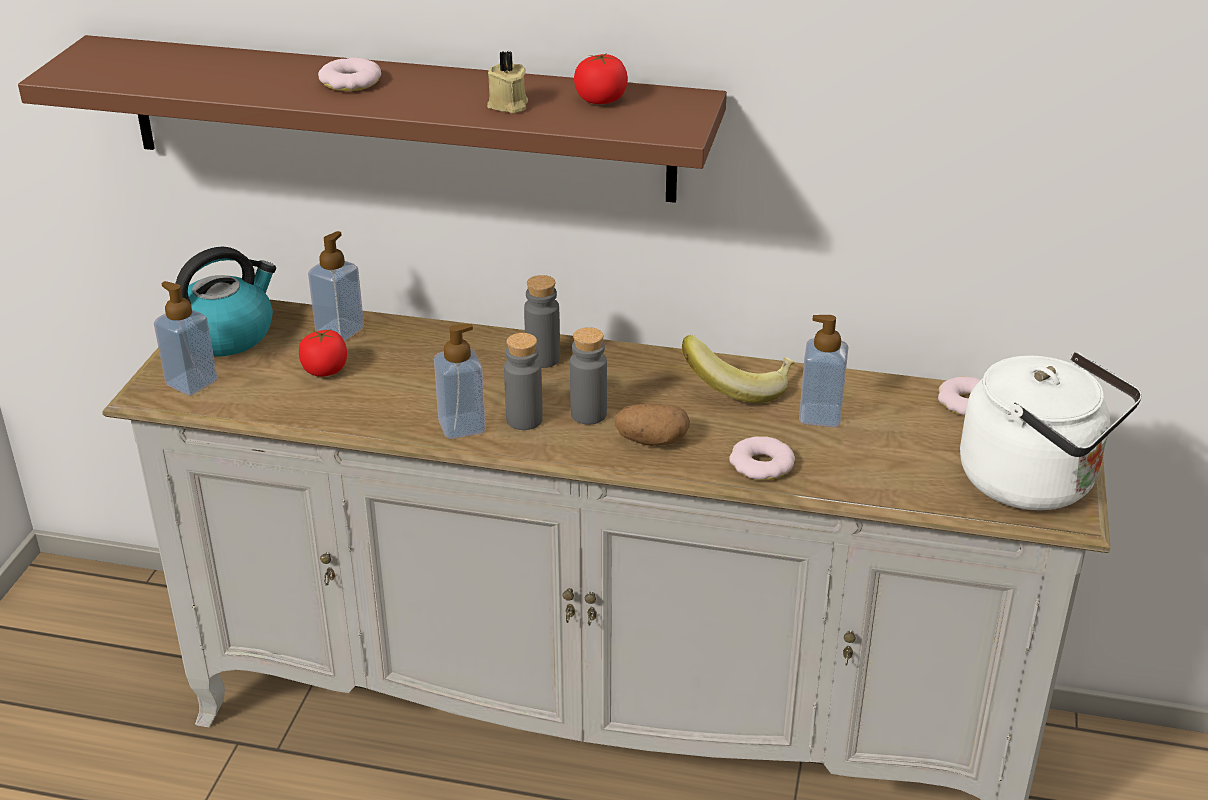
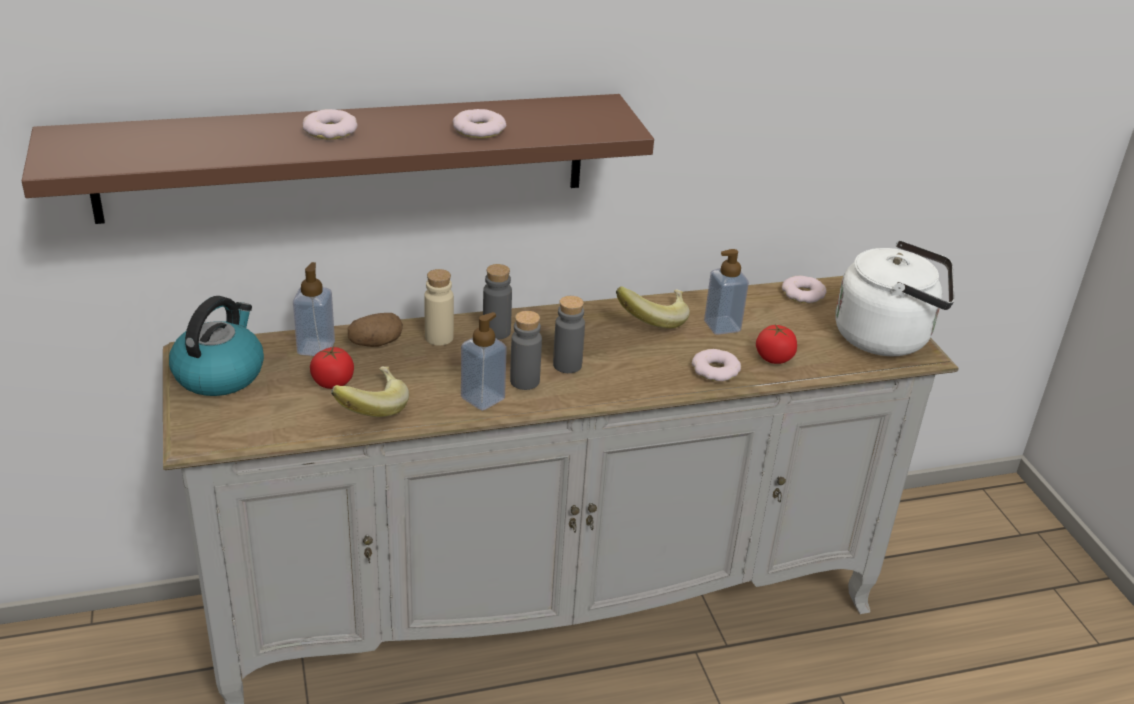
camera: 30 degrees left, 0 degrees up
(191, 383) = (227, 421): soap dispenser -> none
(337, 405) = (370, 408): none -> banana
(475, 350) = (439, 337): none -> beige bottle
(508, 105) = (478, 130): beige candle -> donut
(601, 100) = (541, 114): tomato -> tomato (774, 358)
(652, 441) = (628, 373): potato -> potato (376, 343)

